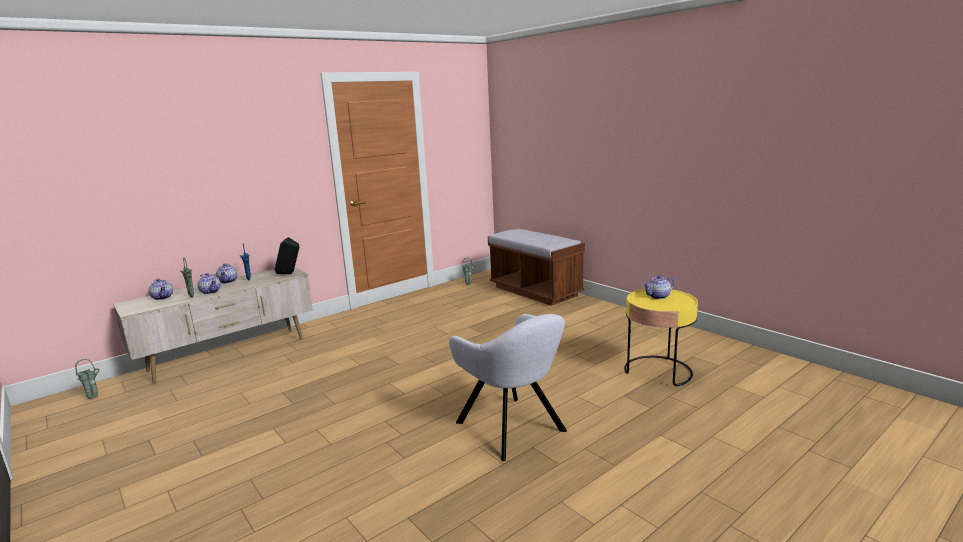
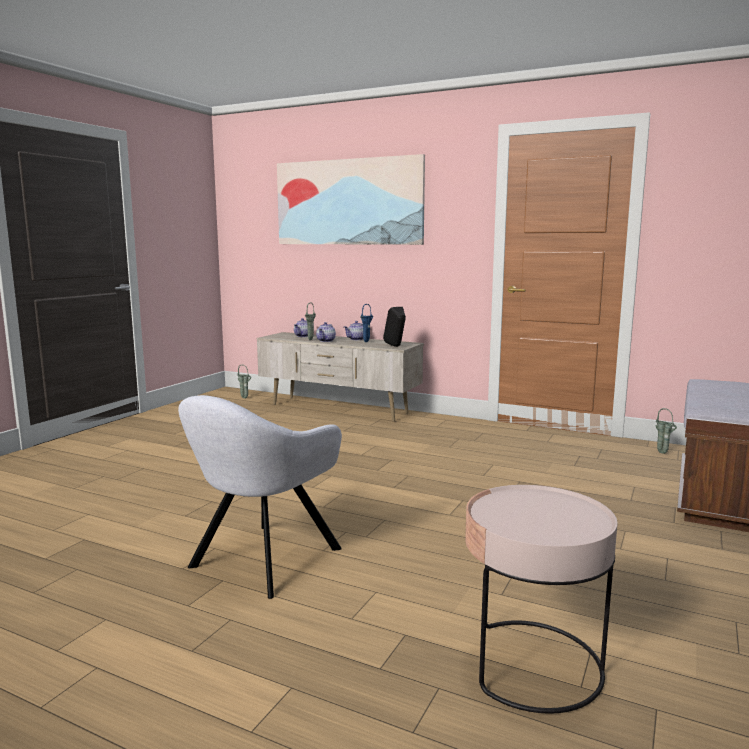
camera: 65 degrees right, 5 degrees down
(176, 144) = (348, 202): none -> picture
(658, 296) = (558, 510): teapot -> none
(658, 371) = (531, 664): yellow side table -> pink side table

